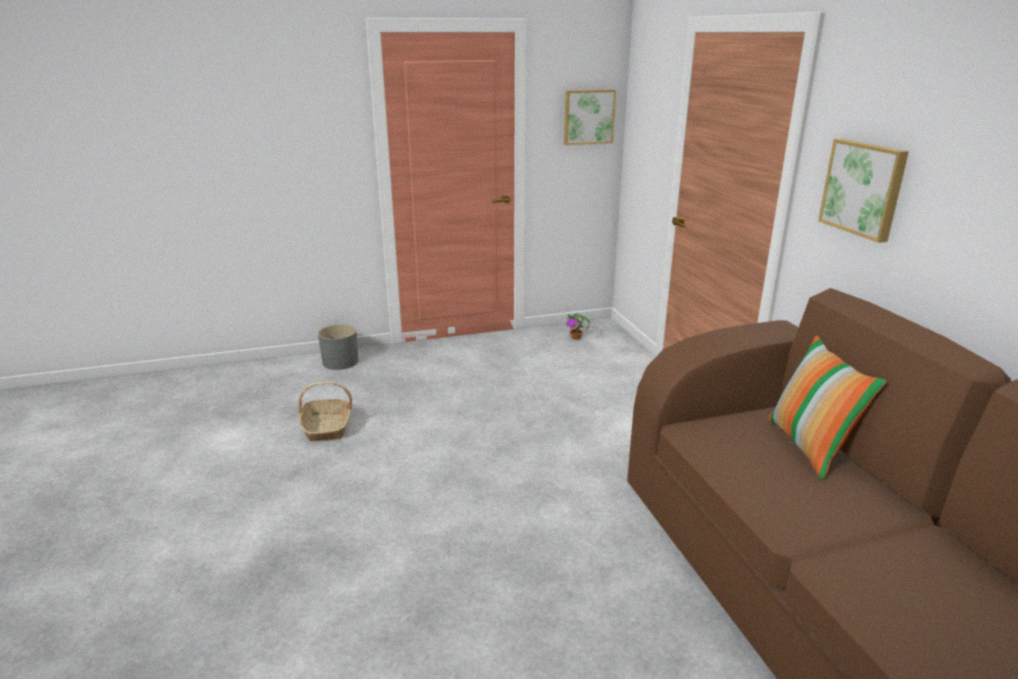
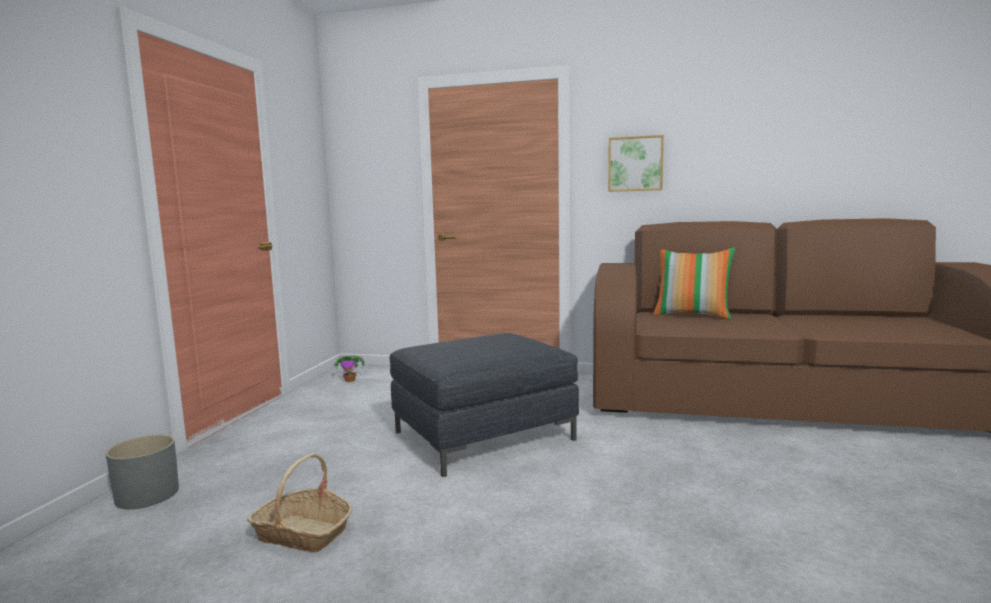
camera: 60 degrees left, 15 degrees down
(521, 440) = (483, 435): none -> grey ottoman
(588, 117) = (308, 167): picture -> none

